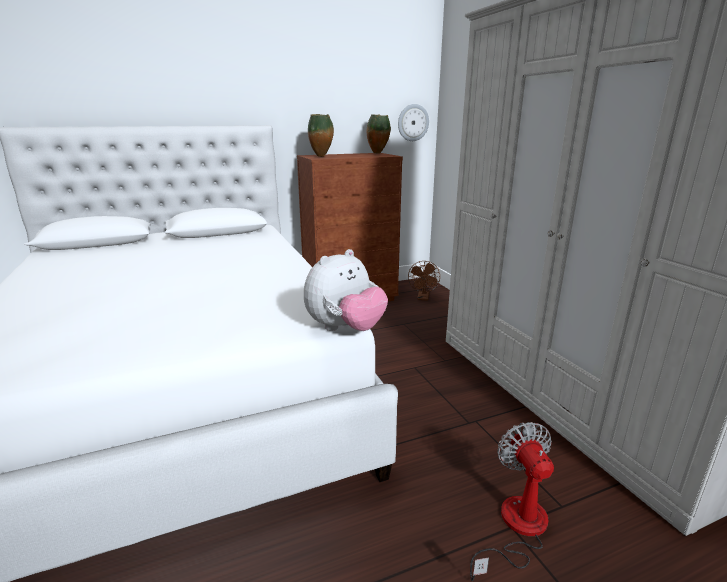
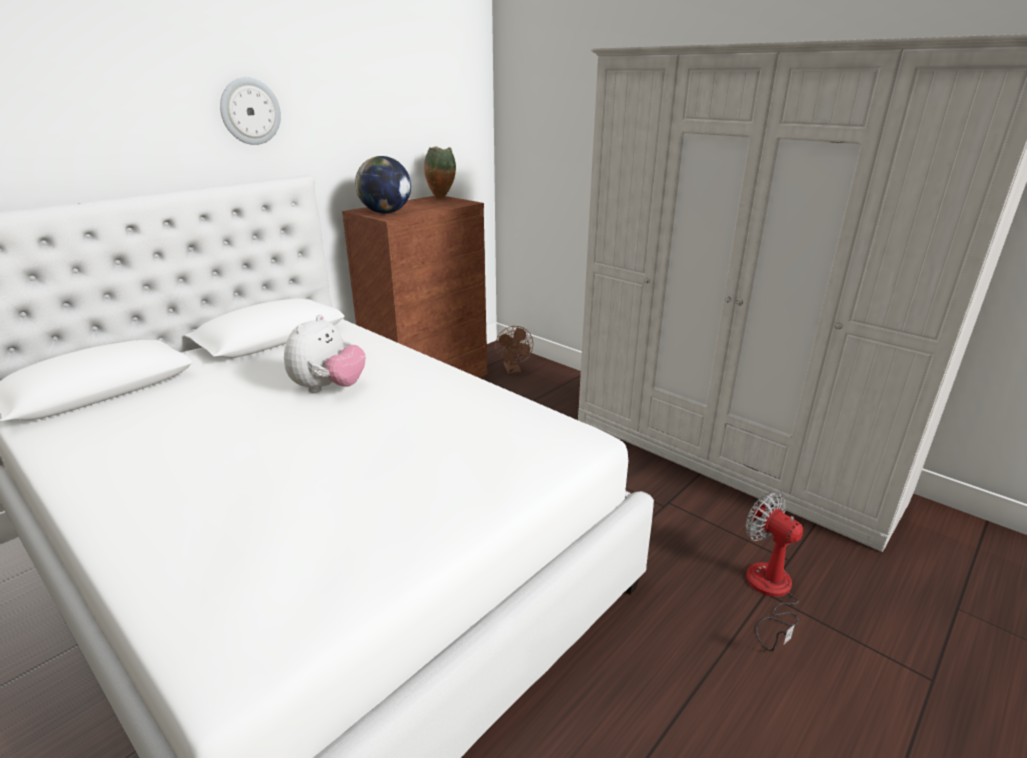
camera: 25 degrees left, 5 degrees up
(321, 156) = (386, 212): vase -> globe
(345, 329) = (605, 447): plush toy -> plush toy (328, 388)
(413, 122) = (469, 151): wall clock -> wall clock (250, 111)

